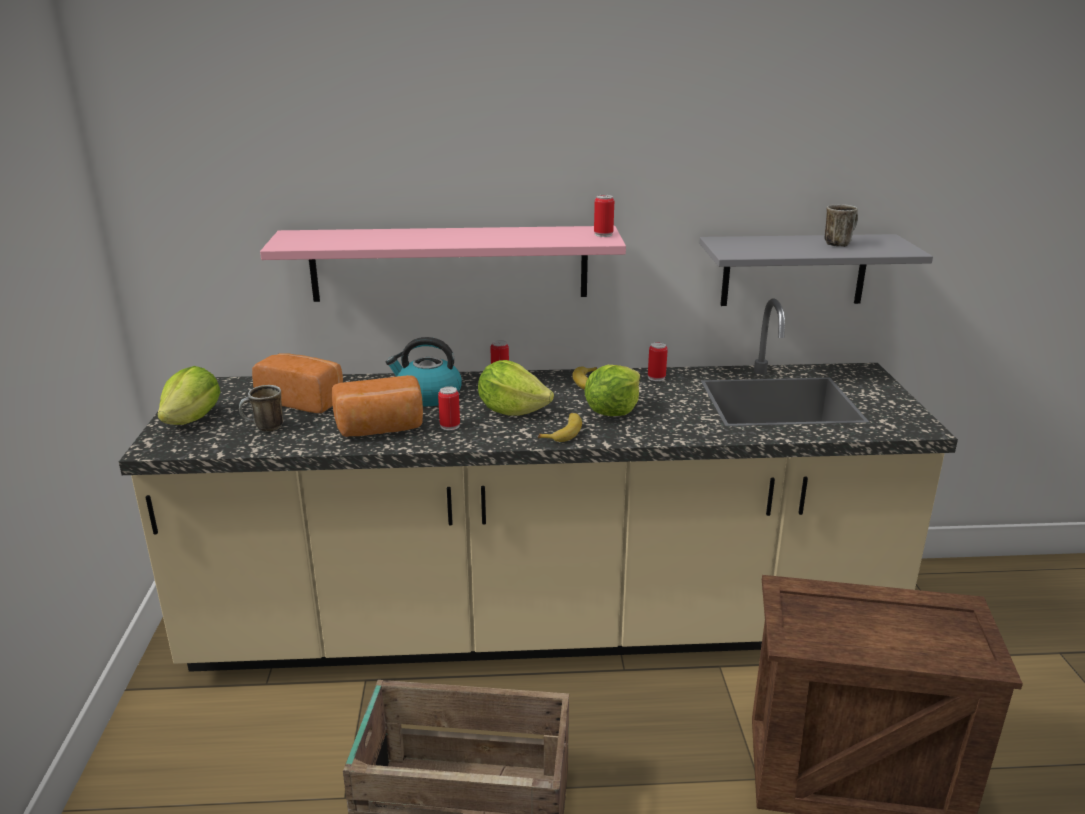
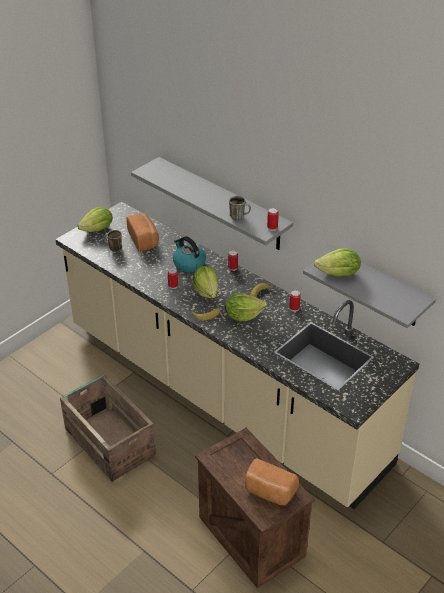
camera: 45 degrees right, 15 degrees up
(380, 429) = (148, 272): bread -> bread (269, 492)
(449, 263) = (222, 204): pink shelf -> grey shelf
(764, 249) = (338, 274): none -> lettuce
(839, 243) = (385, 289): mug -> mug (239, 217)

